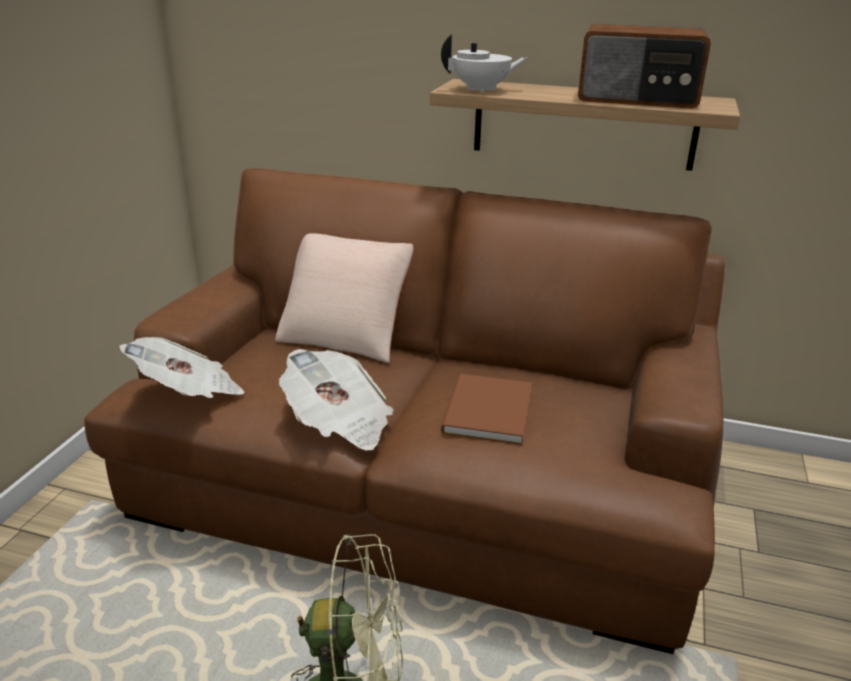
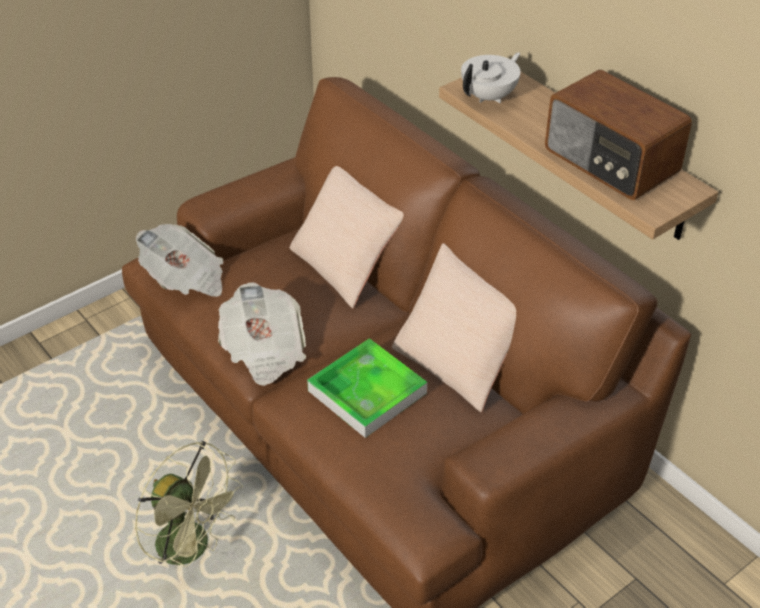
camera: 35 degrees right, 15 degrees up
(481, 90) = (489, 96): white teapot -> white teapot turned 75 degrees counterclockwise
(485, 412) = (367, 392): brown book -> tray
(528, 366) = (459, 361): none -> beige pillow

